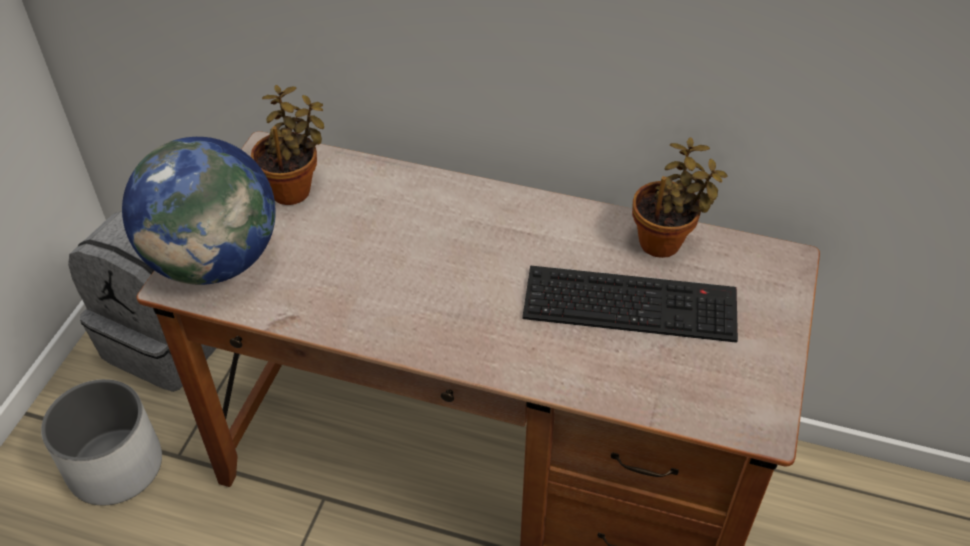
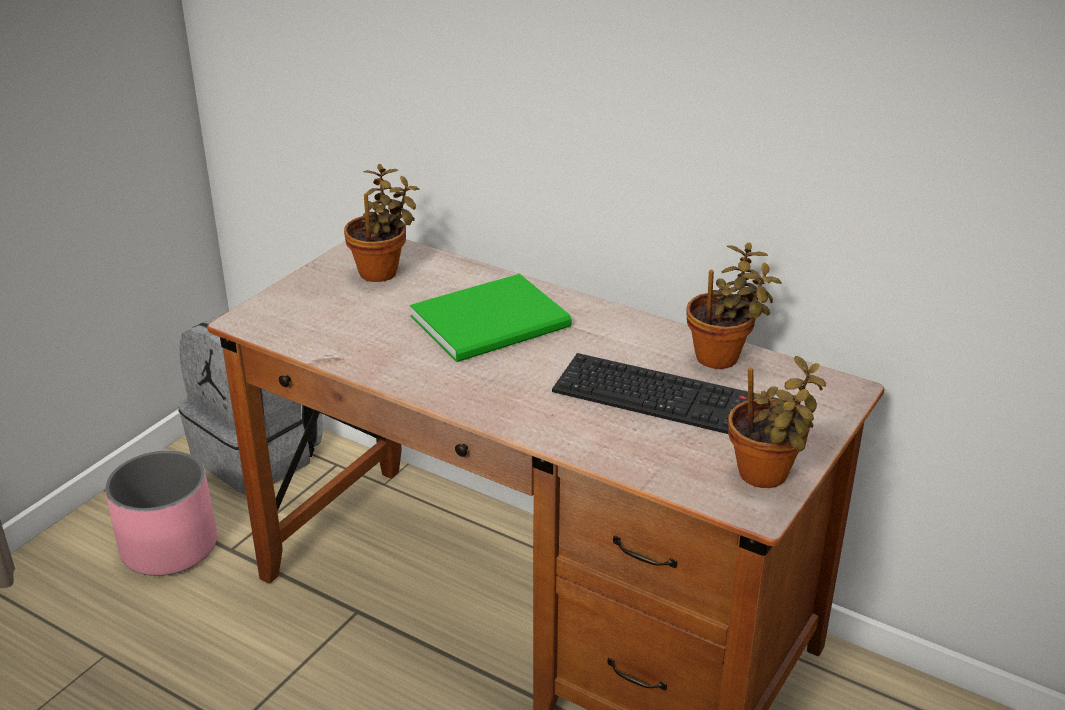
camera: 15 degrees right, 15 degrees down
(116, 466) = (170, 546): white planter -> pink planter
(215, 261) = (287, 310): globe -> none
(434, 237) = (495, 322): none -> green book
(757, 385) = (767, 477): none -> potted plant

